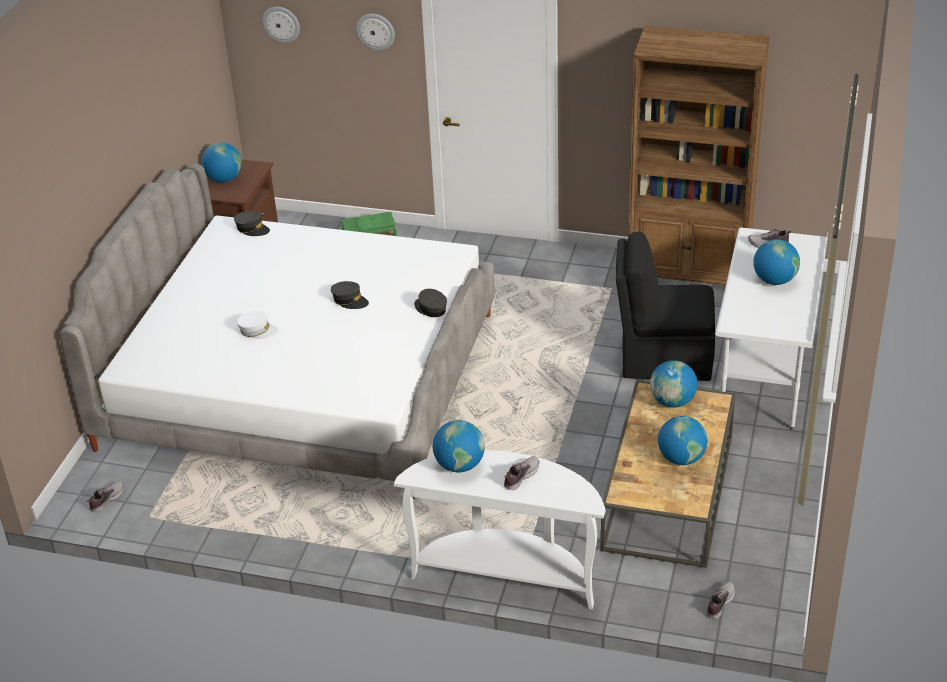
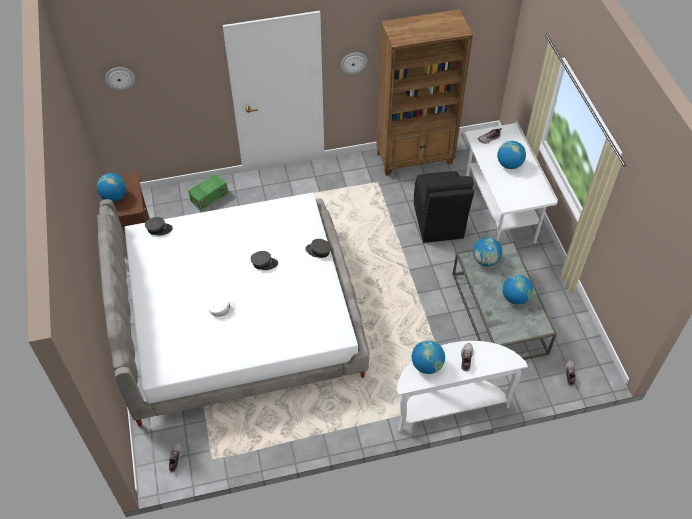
camera: 30 degrees left, 15 degrees up
(375, 31) = (192, 66): wall clock -> wall clock (353, 62)
(663, 359) = (438, 222): black chair -> black chair turned 75 degrees counterclockwise
(669, 493) = (499, 313): brown coffee table -> grey coffee table

